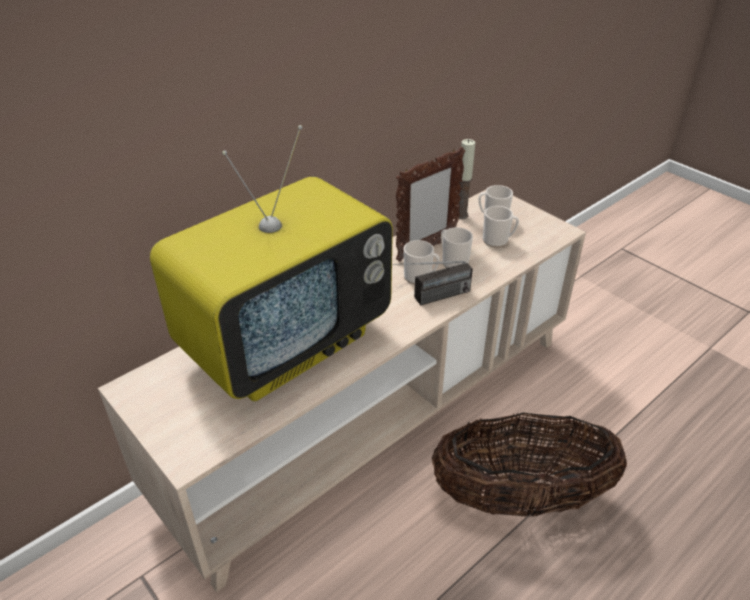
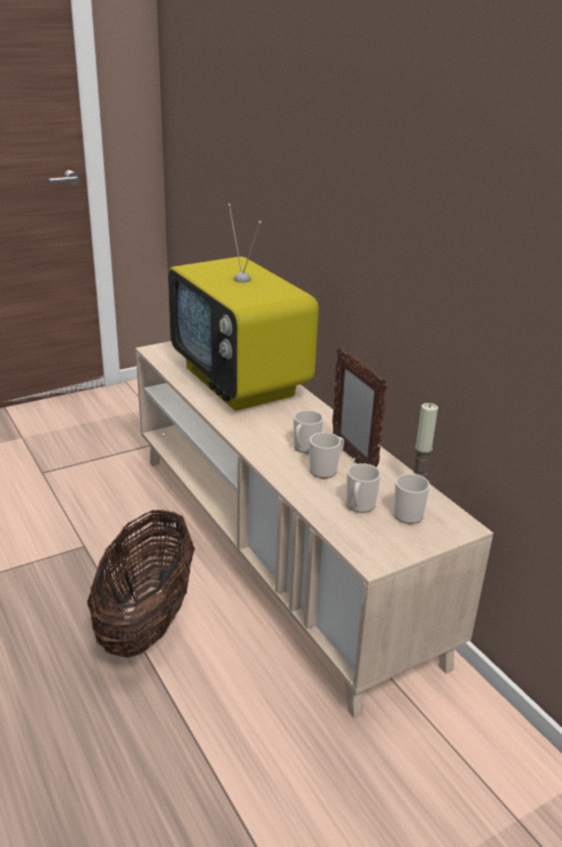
camera: 100 degrees right, 10 degrees down
(429, 299) = (270, 447): radio -> none

